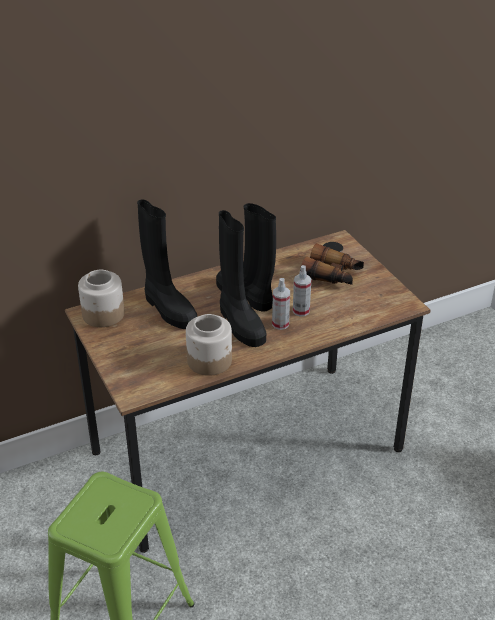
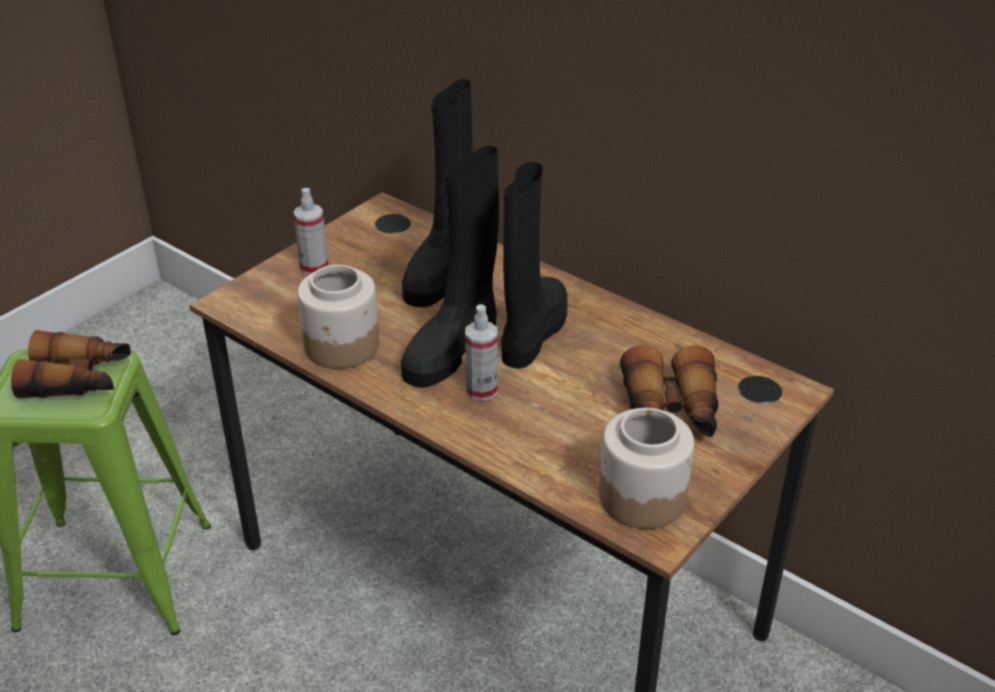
camera: 65 degrees right, 0 degrees up
(103, 314) = (389, 222): jar -> jar (642, 497)
(108, 503) = (78, 380): none -> binoculars
(301, 311) = (534, 403): spray bottle -> spray bottle (314, 267)

